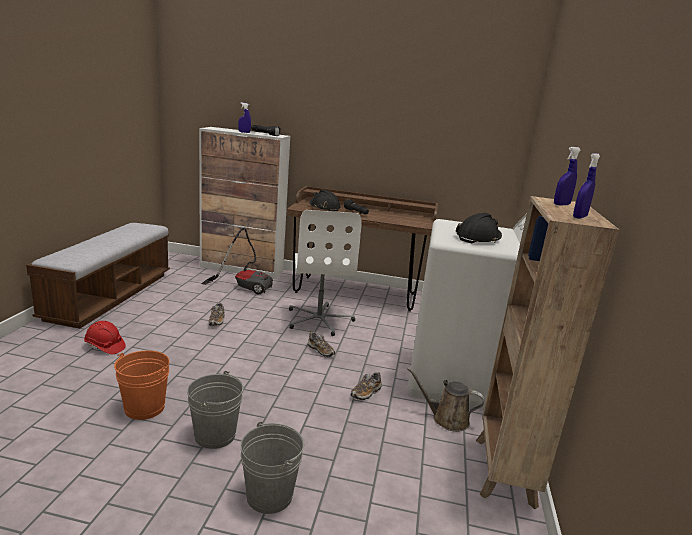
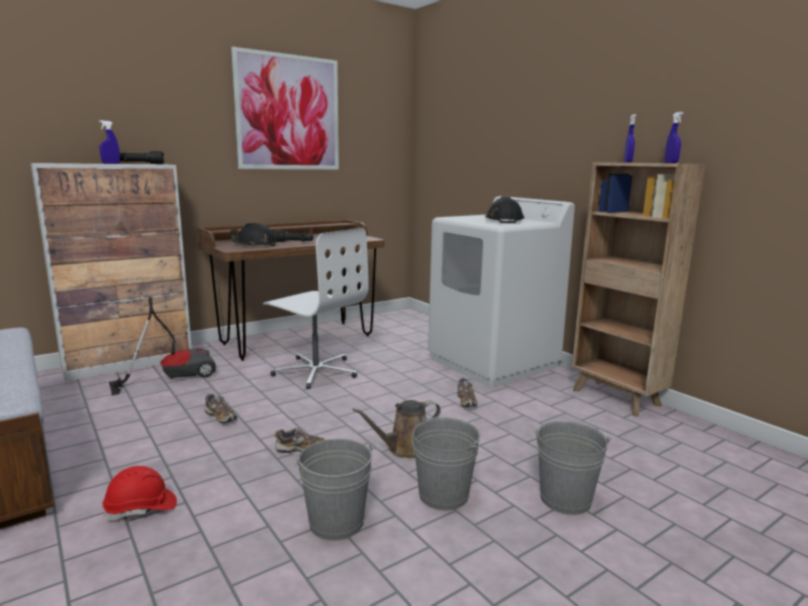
camera: 45 degrees left, 5 degrees down
(144, 408) = (336, 522): orange bucket -> grey bucket
(320, 351) = (372, 392): shoe -> shoe (301, 450)
(395, 101) = (288, 113): none -> picture
(446, 419) = (537, 389): brown watering can -> brown watering can (405, 449)

